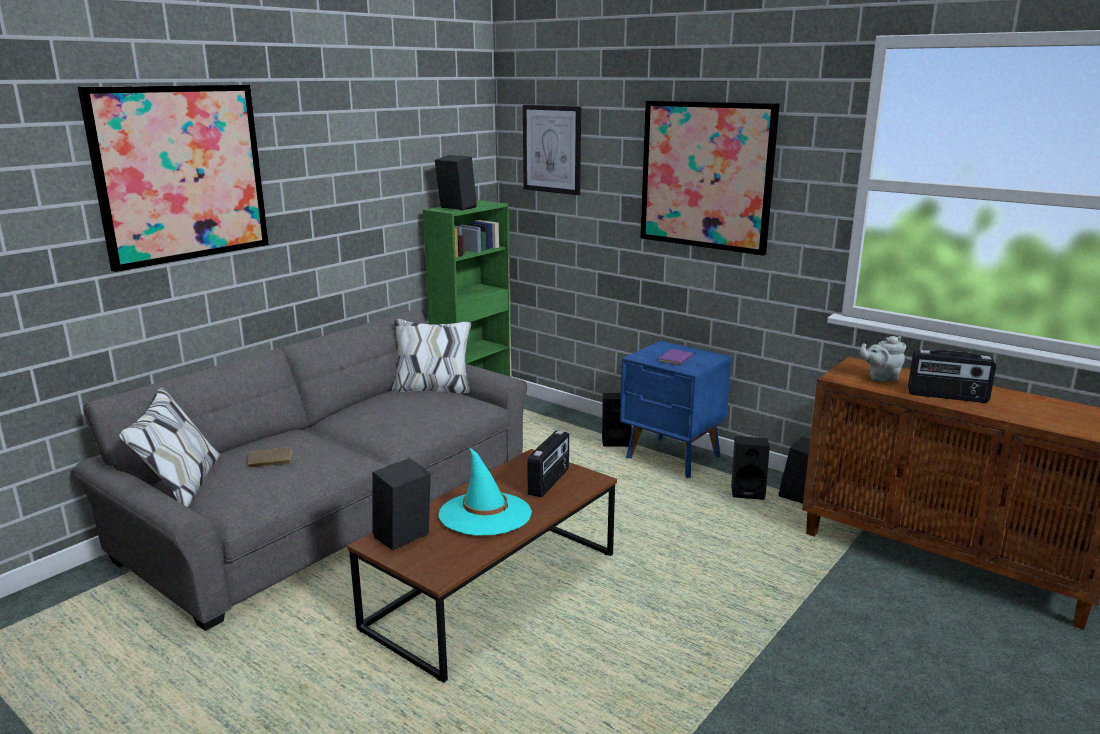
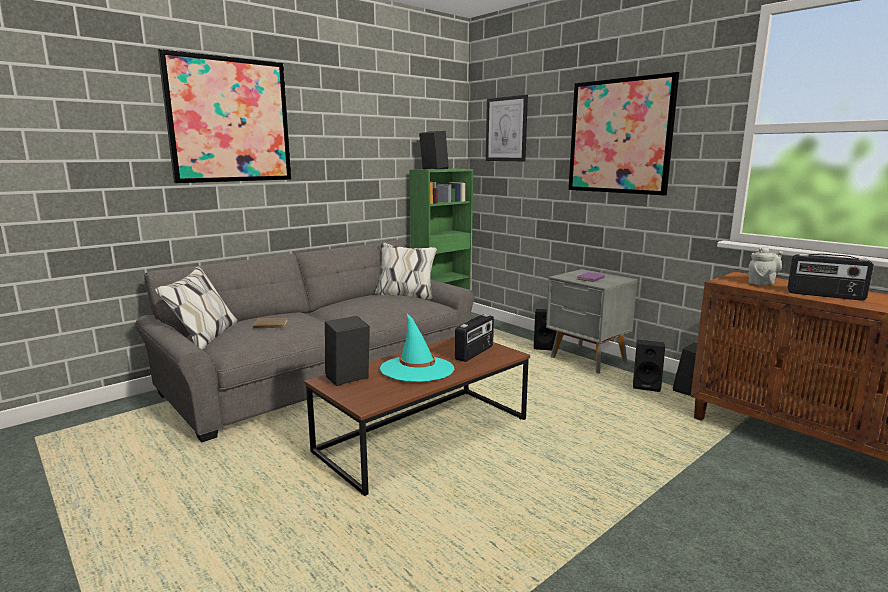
camera: 10 degrees right, 5 degrees down
(673, 458) = (588, 360): blue nightstand -> grey nightstand
(880, 378) = (762, 283): grey teapot -> grey teapot turned 150 degrees clockwise

